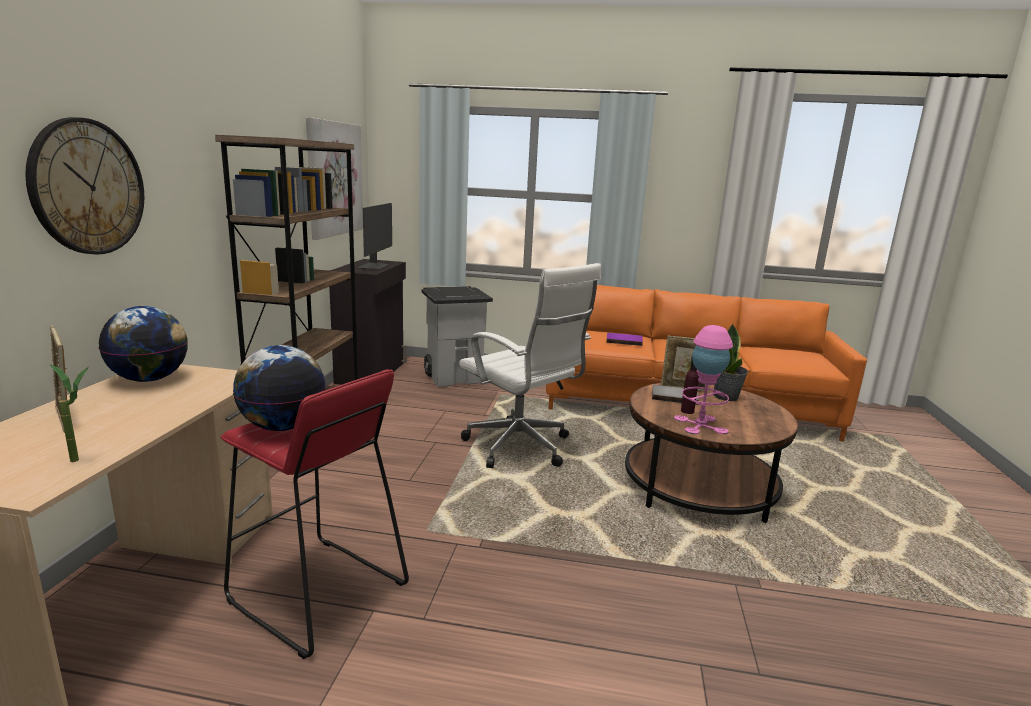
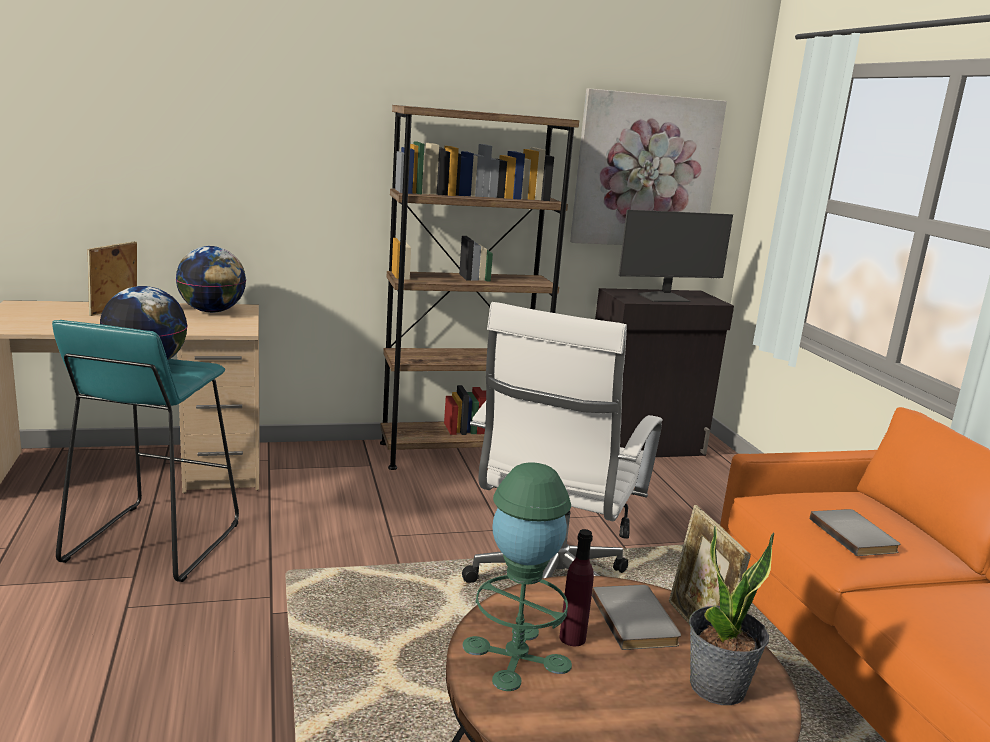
camera: 65 degrees right, 0 degrees up
(83, 459) = (42, 327): potted plant -> none
(87, 187) = (224, 144): wall clock -> none
(317, 594) = (152, 542): red stool -> turquoise stool
(454, 377) = (717, 498): grey trash can -> none
(624, 340) = (855, 535): purple book -> grey book
(700, 425) = (516, 655): pink table lamp -> green table lamp

